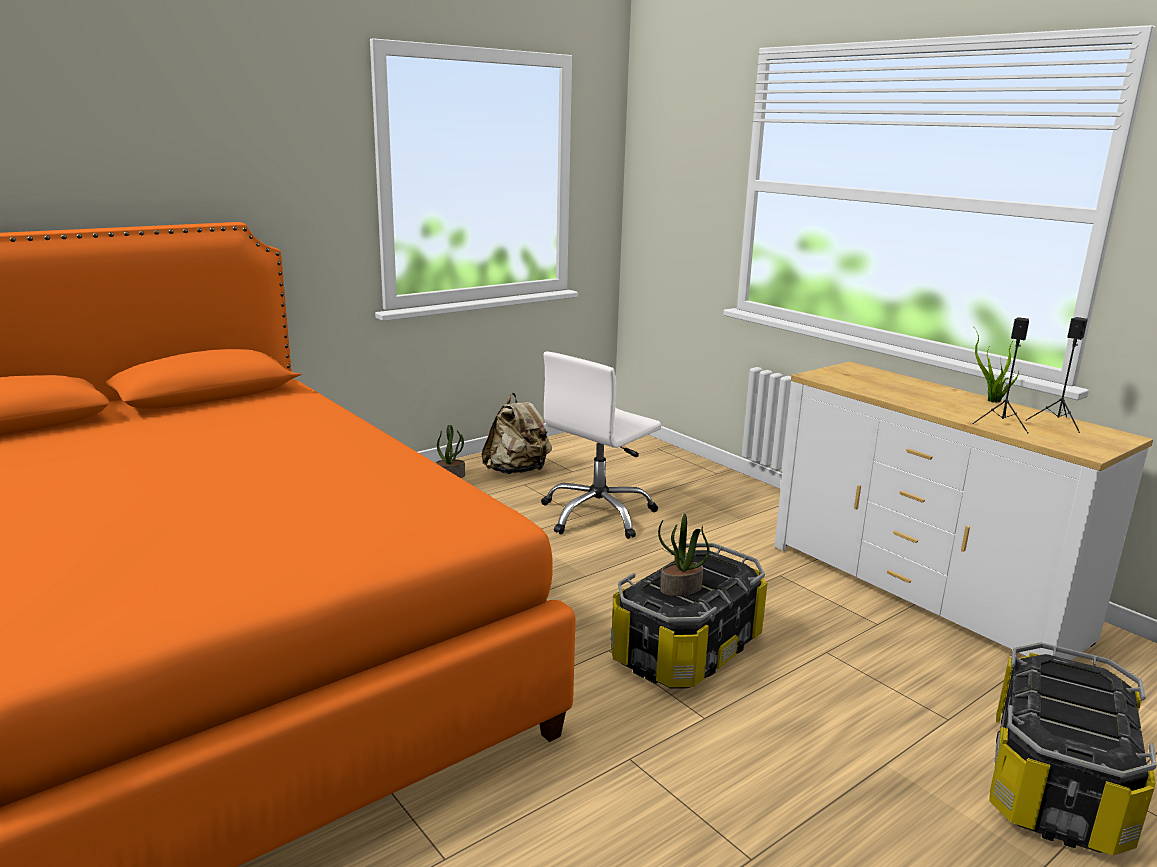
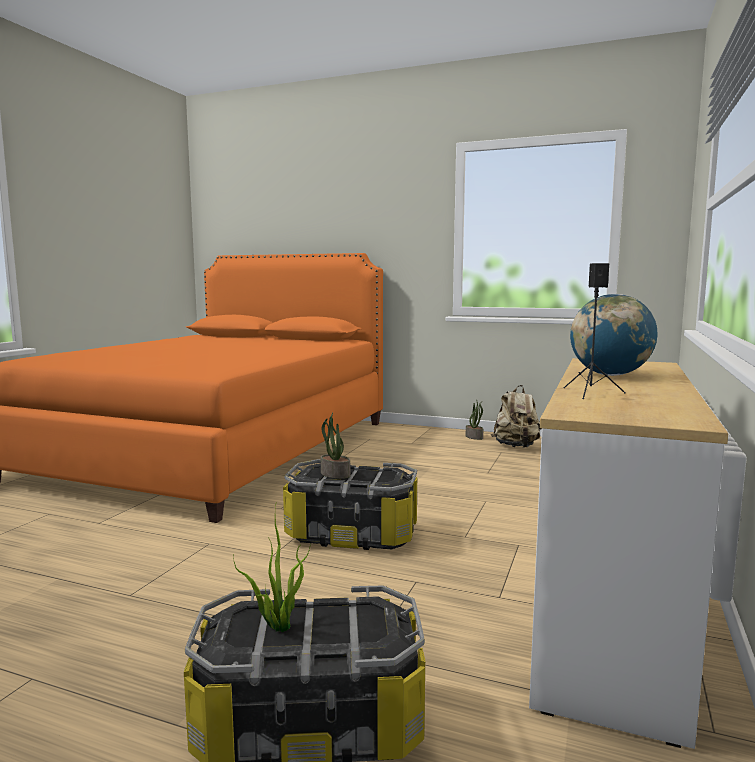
camera: 60 degrees right, 10 degrees down
(598, 515) = (498, 476): white office chair -> none
(910, 395) = (610, 375): none -> globe
(992, 401) = (677, 389): potted plant -> potted plant (277, 626)
(1057, 423) = (662, 404): black speaker -> none

